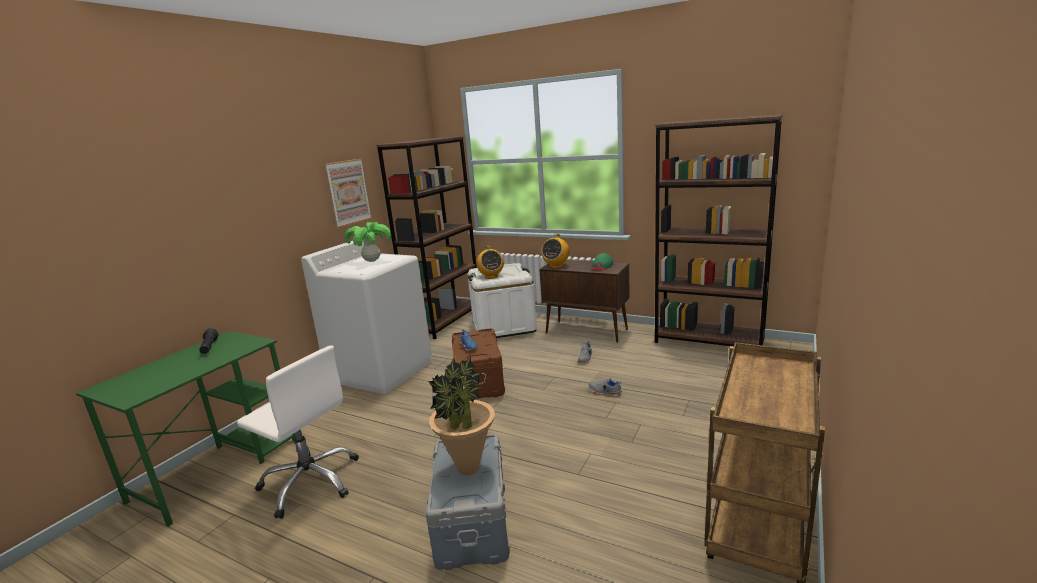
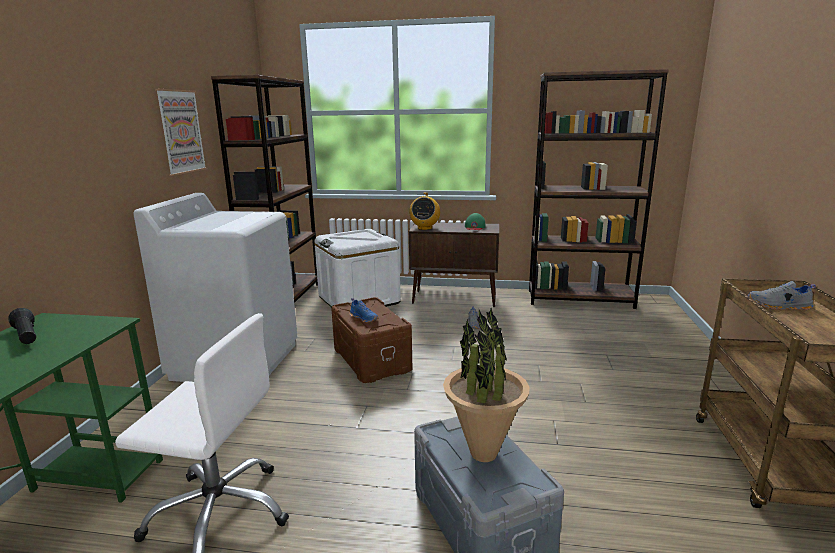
camera: 20 degrees left, 0 degrees up
(372, 261) = (228, 217): potted plant -> none
(491, 276) = (350, 242): radio -> none
(605, 392) = (519, 356): grey shoe -> grey shoe (779, 306)

